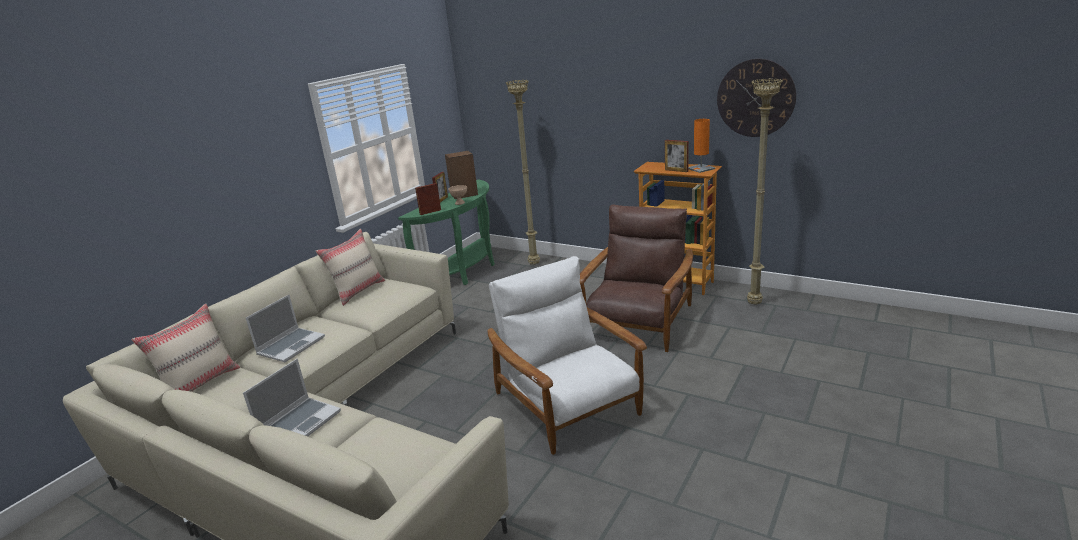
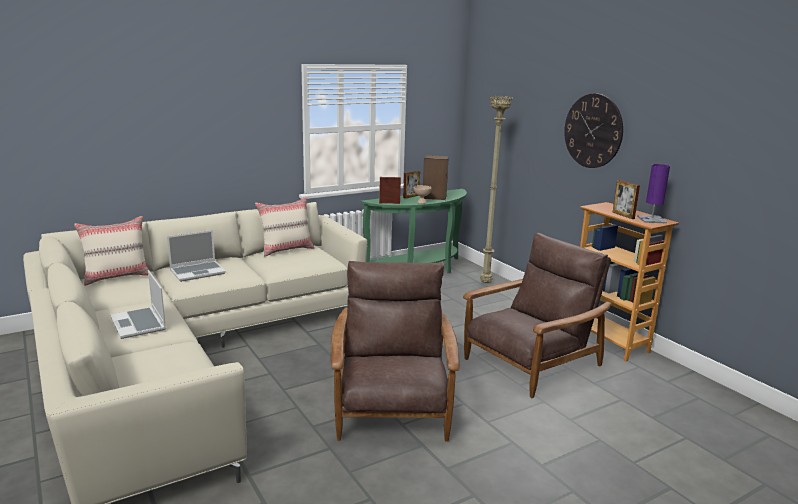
camera: 25 degrees right, 5 degrees down
(299, 423) = (139, 324): laptop -> laptop turned 90 degrees clockwise
(567, 405) = (392, 406): white armchair -> brown armchair
(701, 169) = (651, 220): orange table lamp -> purple table lamp
(754, 304) = (674, 388): beige floor lamp -> none
(755, 98) = (728, 152): wall clock -> wall clock (593, 131)

